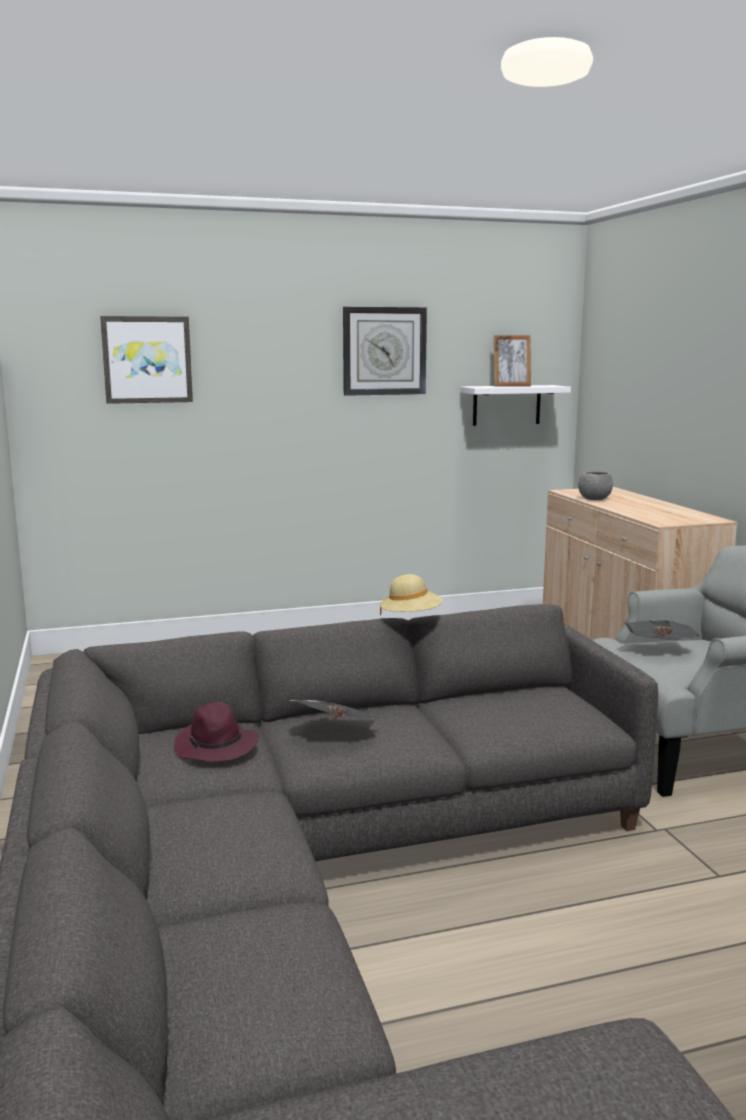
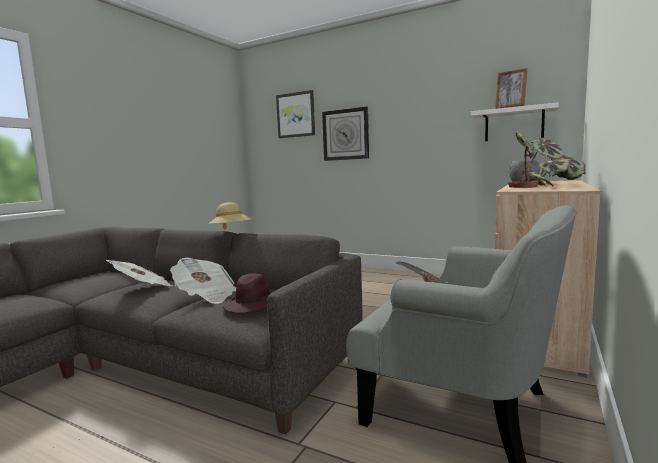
camera: 45 degrees right, 5 degrees down
(217, 747) = (97, 280): purple hat -> purple hat (253, 305)
(384, 351) = (419, 95): wall clock -> wall clock (345, 134)
(458, 715) = (206, 296): none -> newspaper
(653, 510) = (544, 186): none -> potted plant

